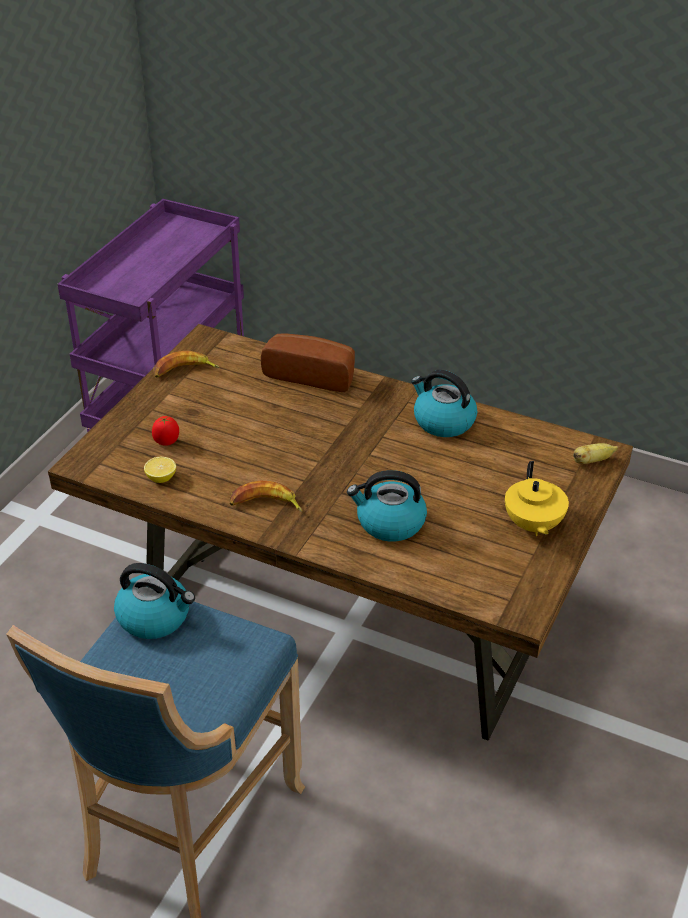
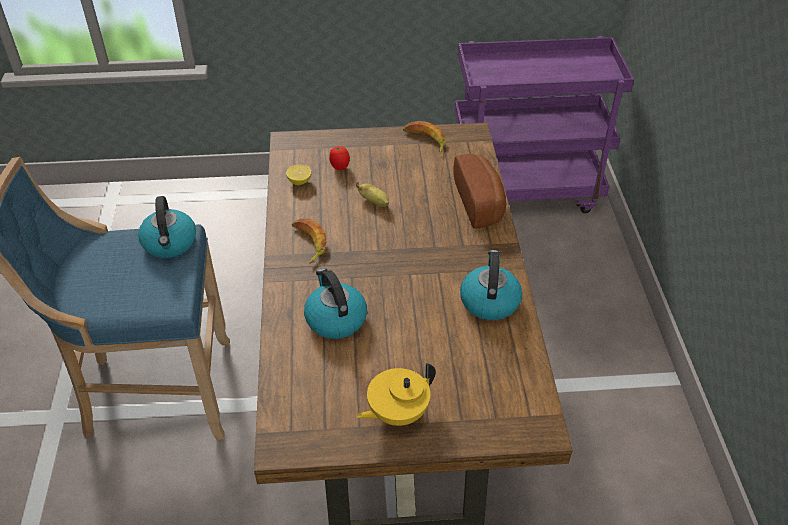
camera: 60 degrees right, 5 degrees up
(592, 461) = (521, 425): banana -> banana (374, 202)

